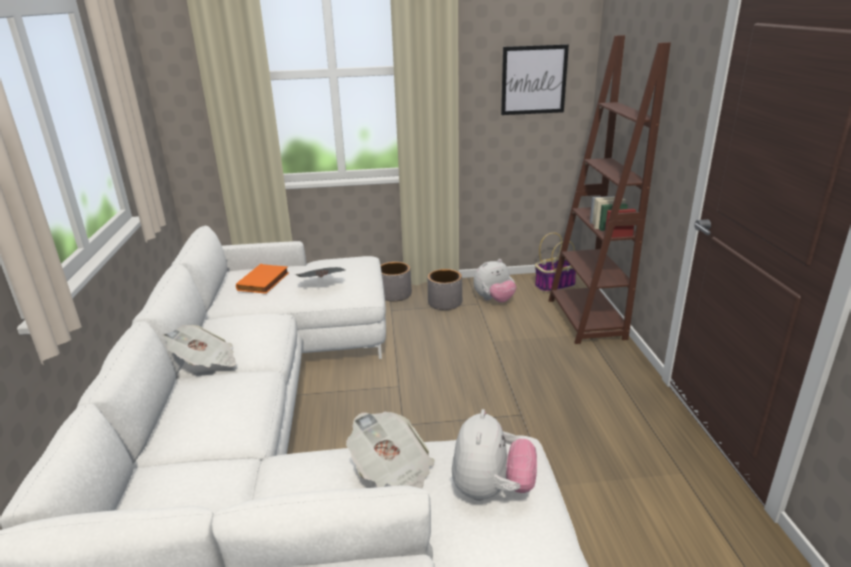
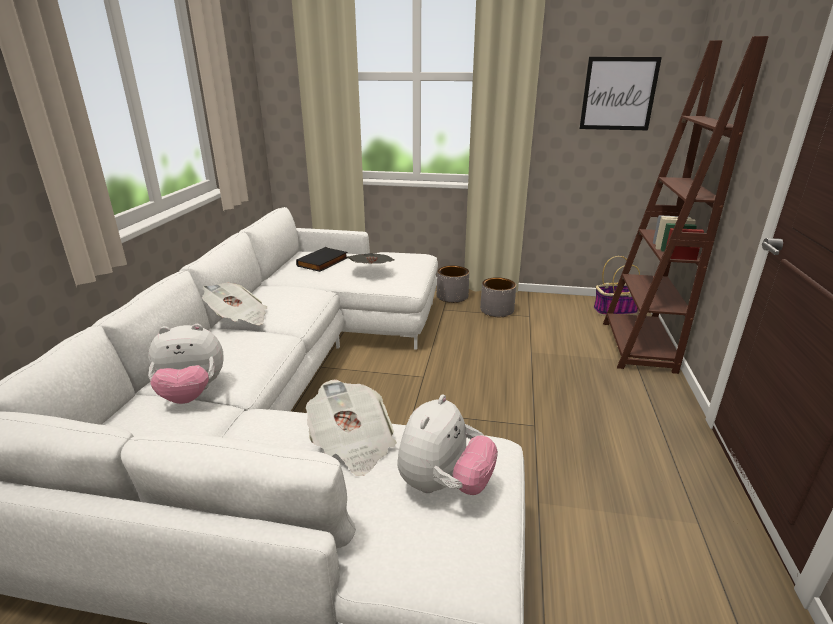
camera: 15 degrees right, 0 degrees up
(264, 282) = (323, 262): orange book -> black book
(494, 300) = (546, 315): plush toy -> plush toy (192, 394)

